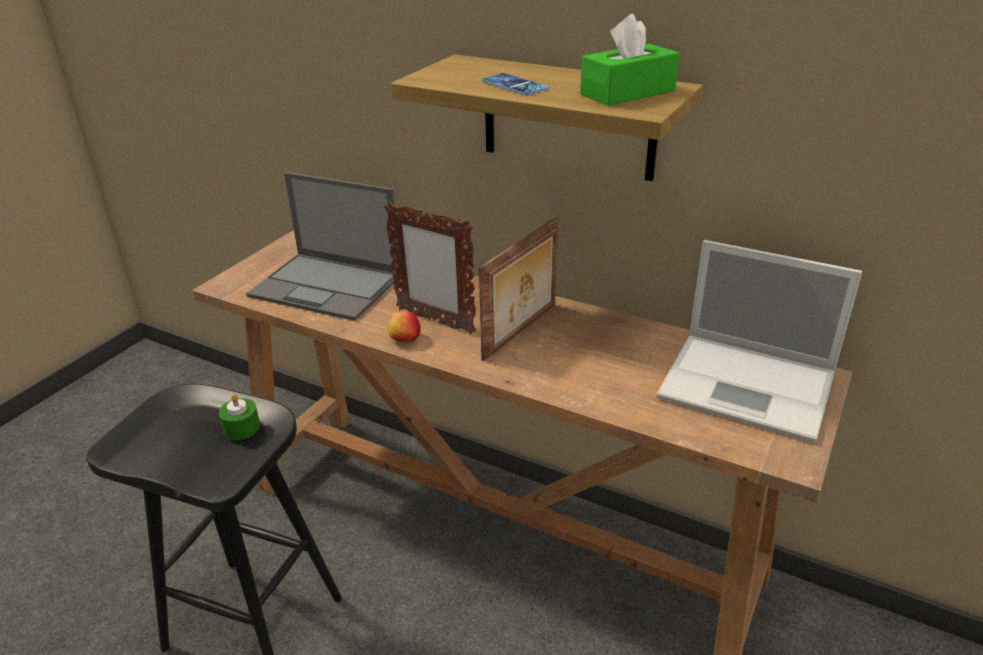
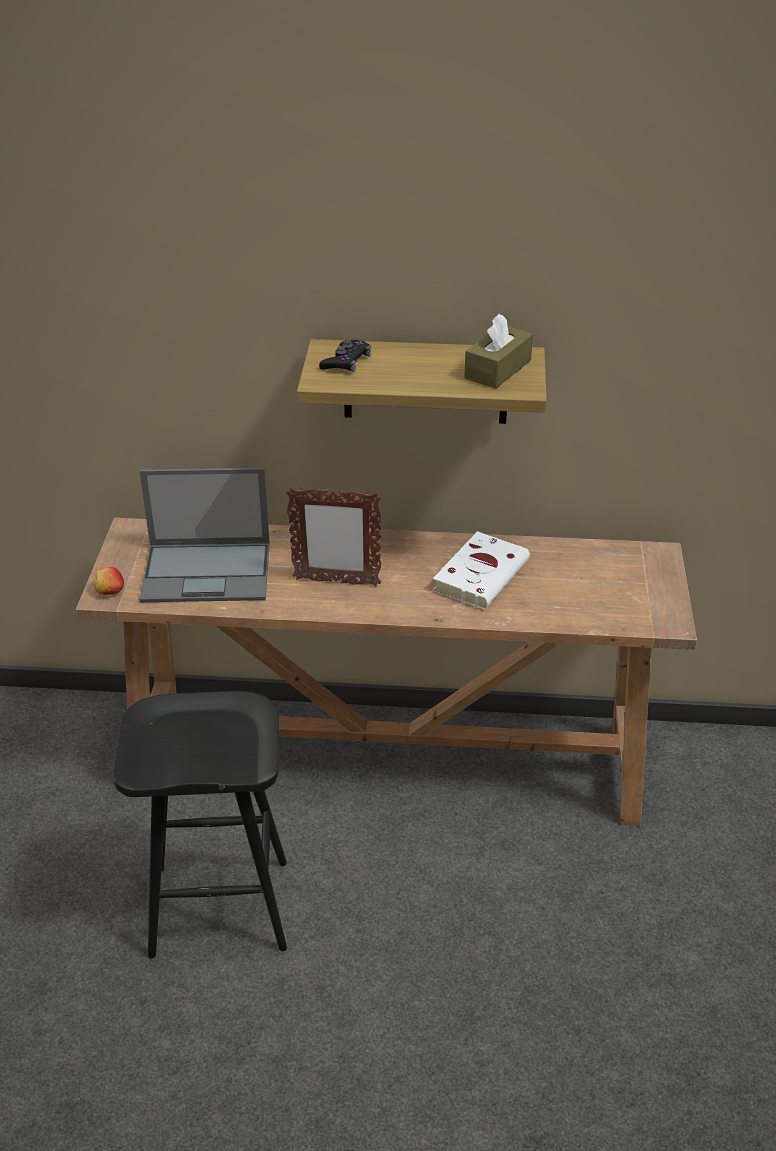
camera: 25 degrees left, 5 degrees up
(242, 427) = (229, 720): green candle -> none
(405, 339) = (323, 605): apple -> apple (109, 591)
(467, 70) = (346, 362): none -> black game controller
(514, 85) = (404, 375): phone -> none
(522, 331) = (417, 573): picture frame -> none
(590, 349) = (482, 574): none -> white book
(627, 92) = (498, 369): green tissue box -> brown tissue box
(750, 386) = (617, 574): laptop -> none

